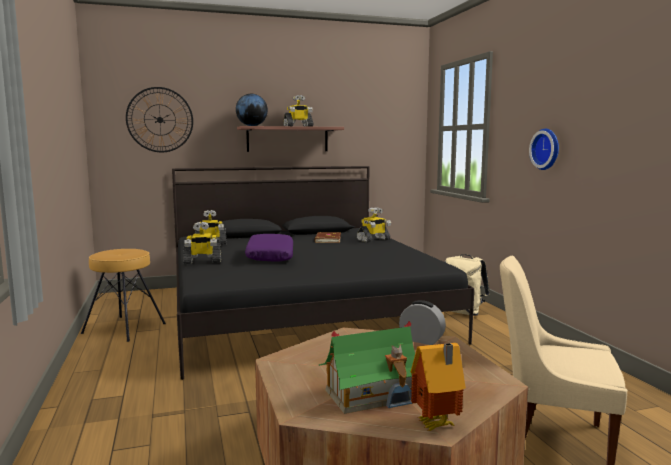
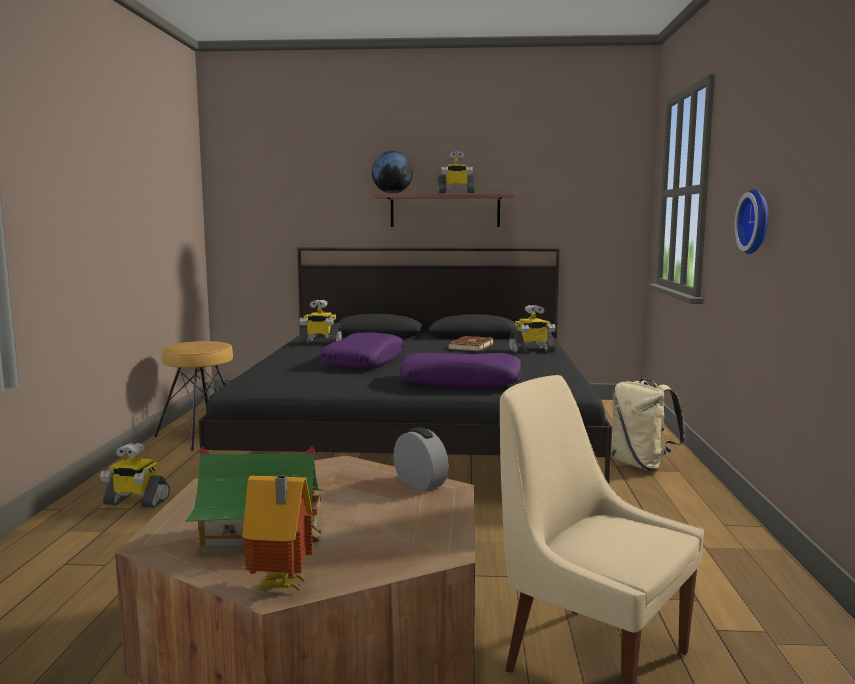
camera: 20 degrees right, 0 degrees up
(160, 120) = (285, 187): wall clock -> none
(202, 262) = (277, 362): toy robot -> toy robot (136, 501)
(362, 266) = (461, 382): none -> purple pillow

